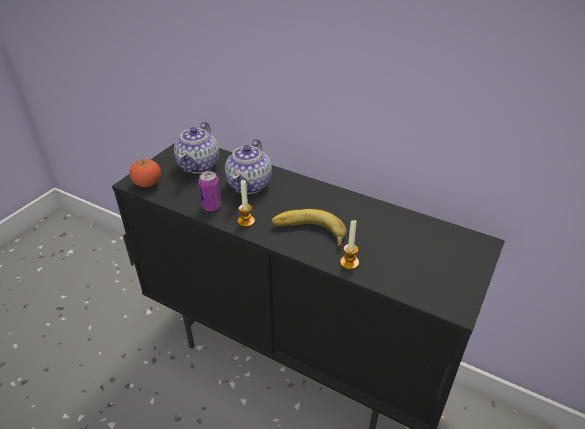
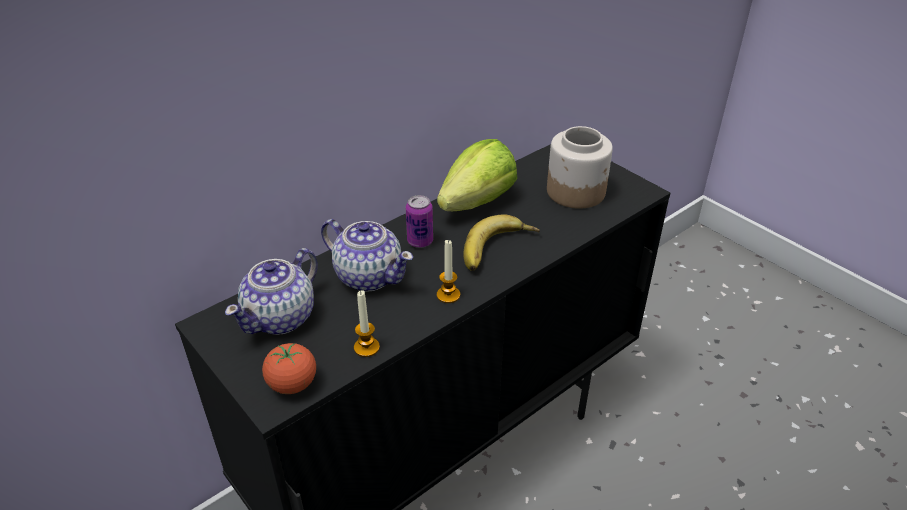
camera: 70 degrees left, 0 degrees up
(199, 165) = (281, 317): teapot -> teapot turned 90 degrees clockwise
(212, 206) = (397, 321): can -> can (420, 241)
(349, 262) = (560, 234): candle -> candle (366, 347)
(362, 211) = (478, 202): none -> lettuce
(418, 262) = (576, 192): none -> jar

